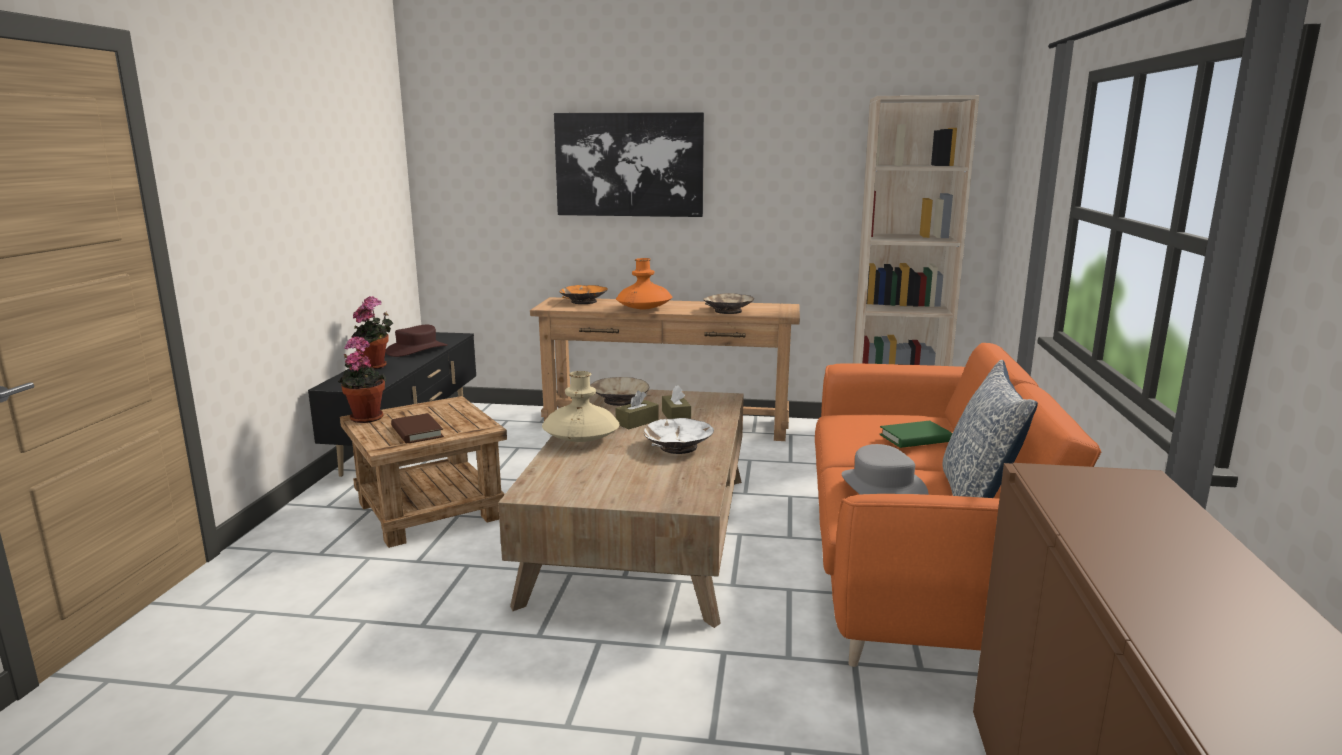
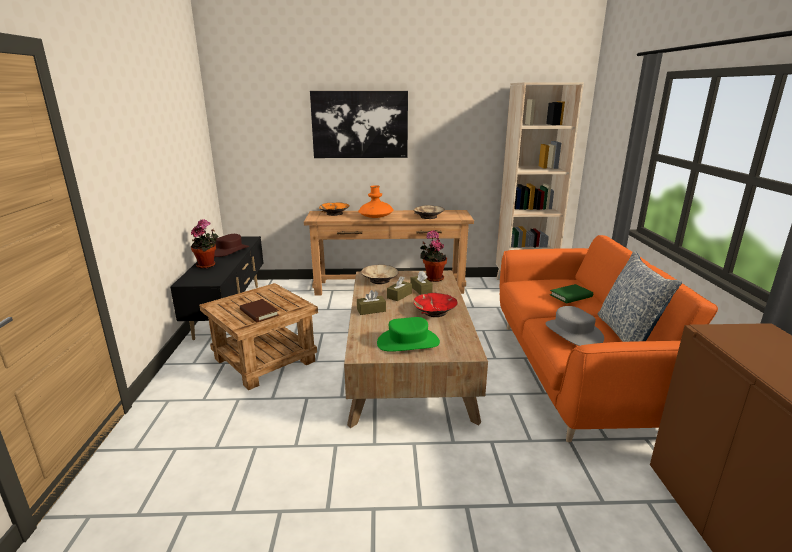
camera: 10 degrees left, 5 degrees up
(365, 417) = (218, 304): potted plant -> potted plant (432, 278)
(581, 438) = (371, 310): beige vase -> brown tissue box
(610, 483) = (408, 342): none -> green hat
(678, 446) = (434, 312): white bowl -> red bowl

